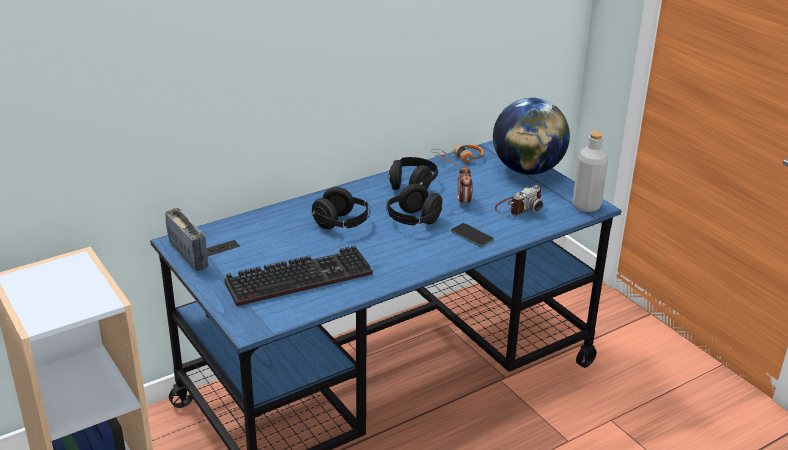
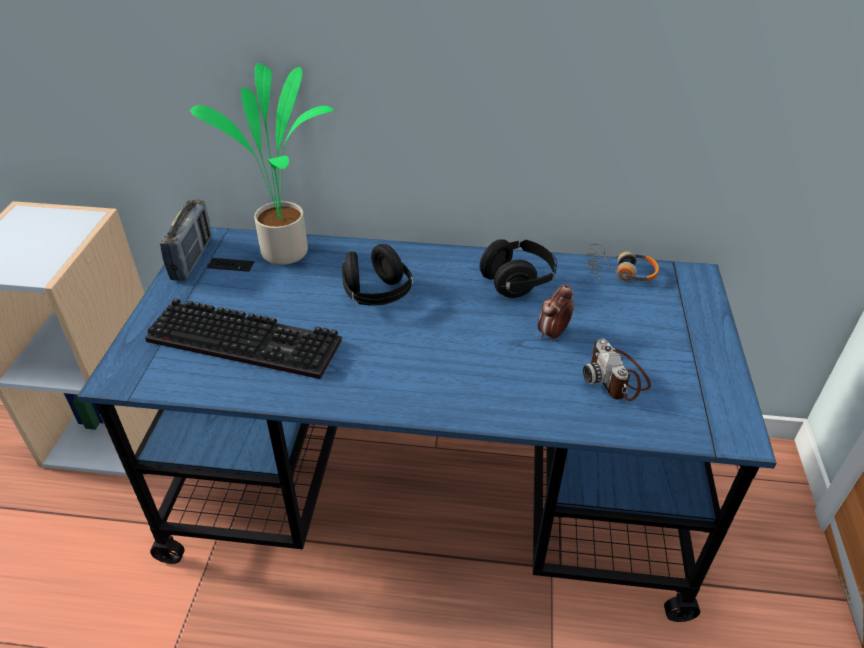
camera: 40 degrees right, 10 degrees up
(248, 225) = (287, 251): none -> potted plant
(413, 221) = (458, 330): black headphones -> none
(472, 235) = (503, 388): phone -> none
(518, 207) = (617, 377): camera -> camera turned 75 degrees clockwise
(527, 170) = (697, 327): globe -> none
(586, 206) = (723, 427): grey bottle -> none

